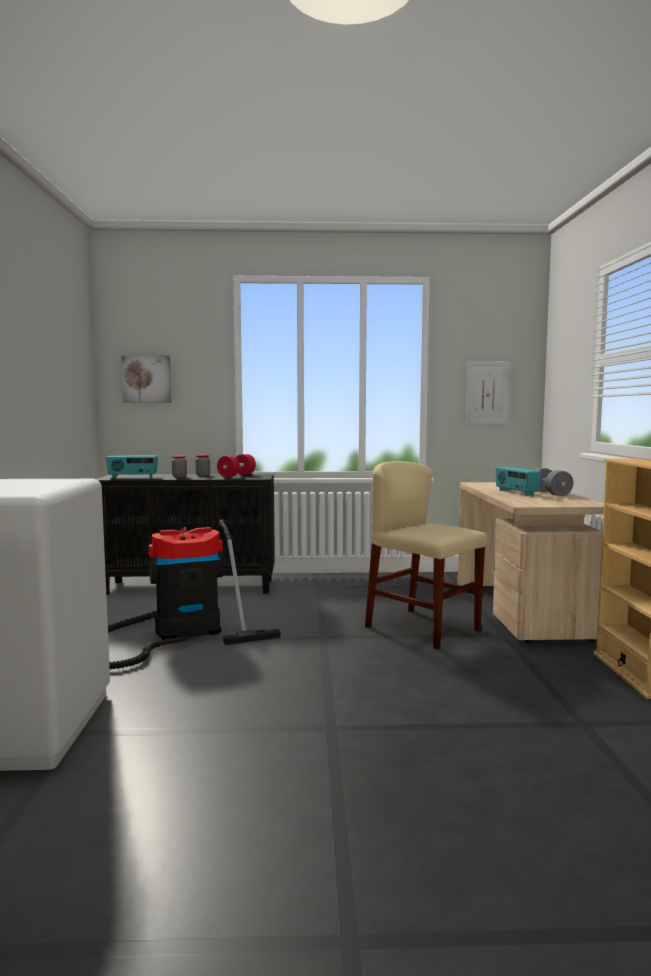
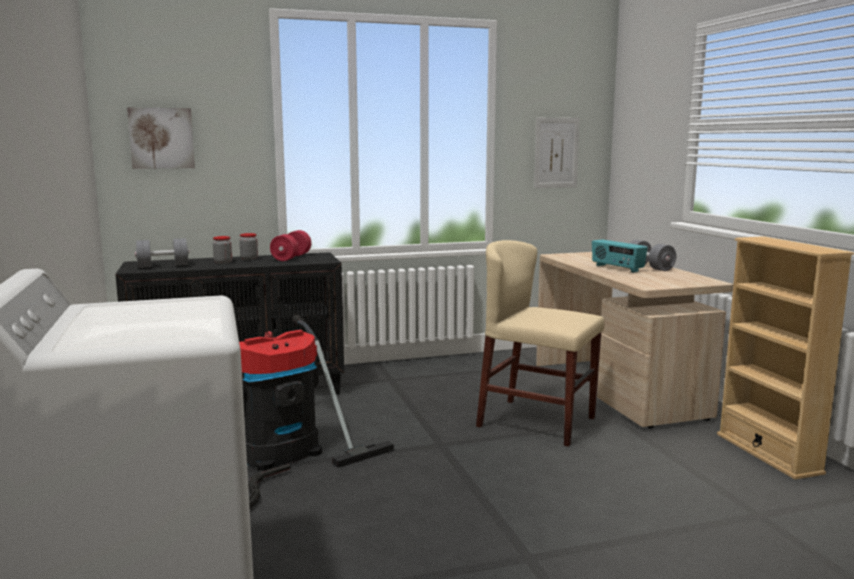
camera: 15 degrees left, 5 degrees up
(132, 477) = (163, 266): radio -> grey dumbbell

